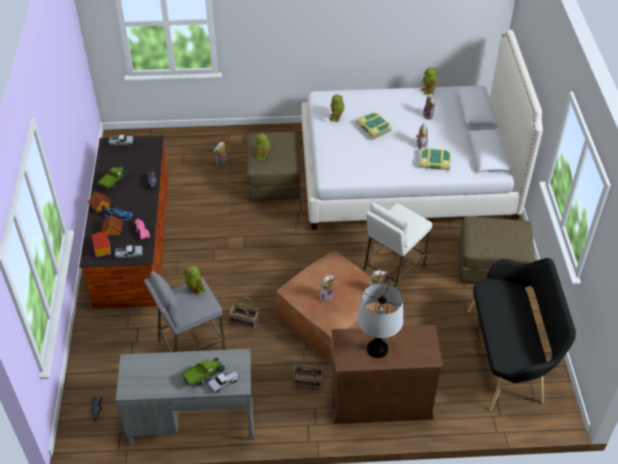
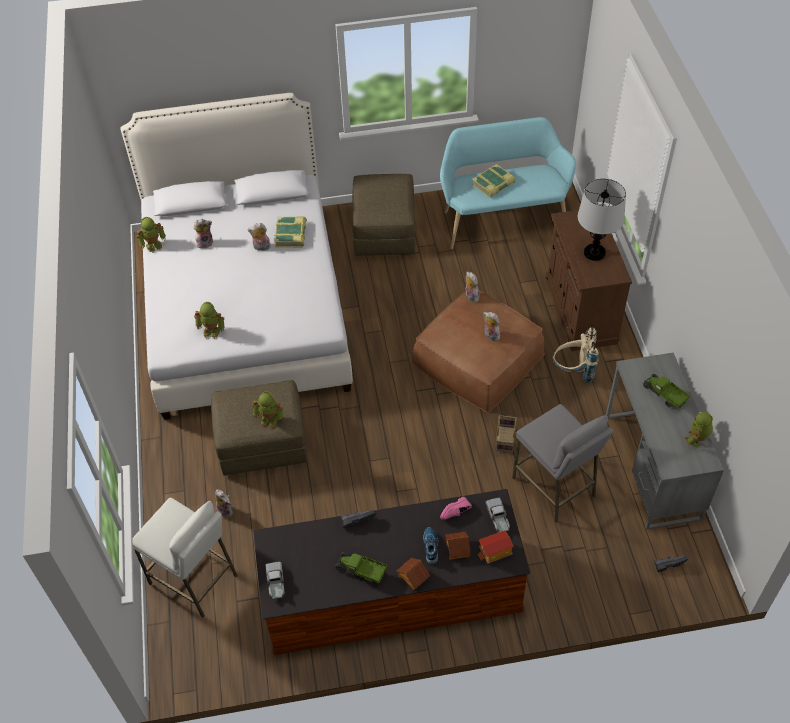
camera: 95 degrees left, 5 degrees up
(195, 290) = (542, 431): toy robot -> toy robot (696, 440)
(224, 383) = (667, 376): toy truck -> none
(307, 381) = (573, 371): basket -> beige backpack
(373, 128) = (231, 292): book -> book (493, 184)
(393, 270) = (405, 310): white stool -> white stool (194, 579)
(509, 357) = (502, 218): black bench -> turquoise bench

